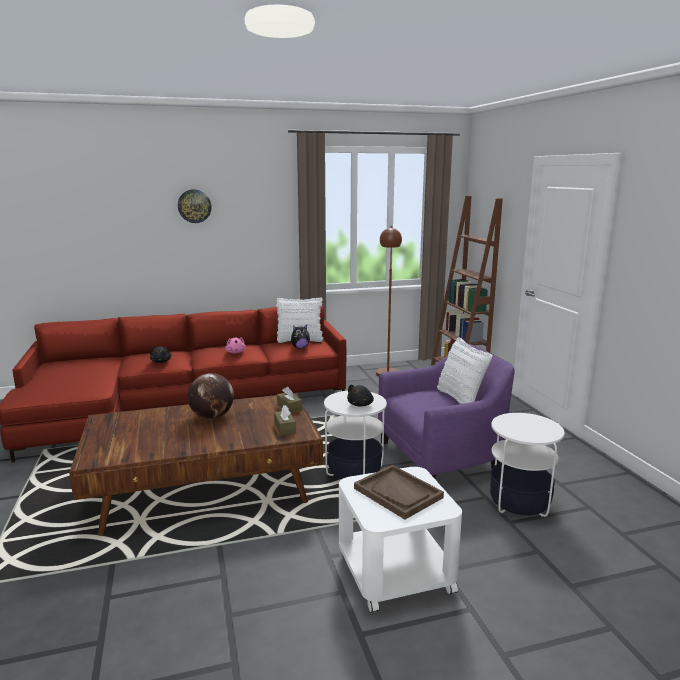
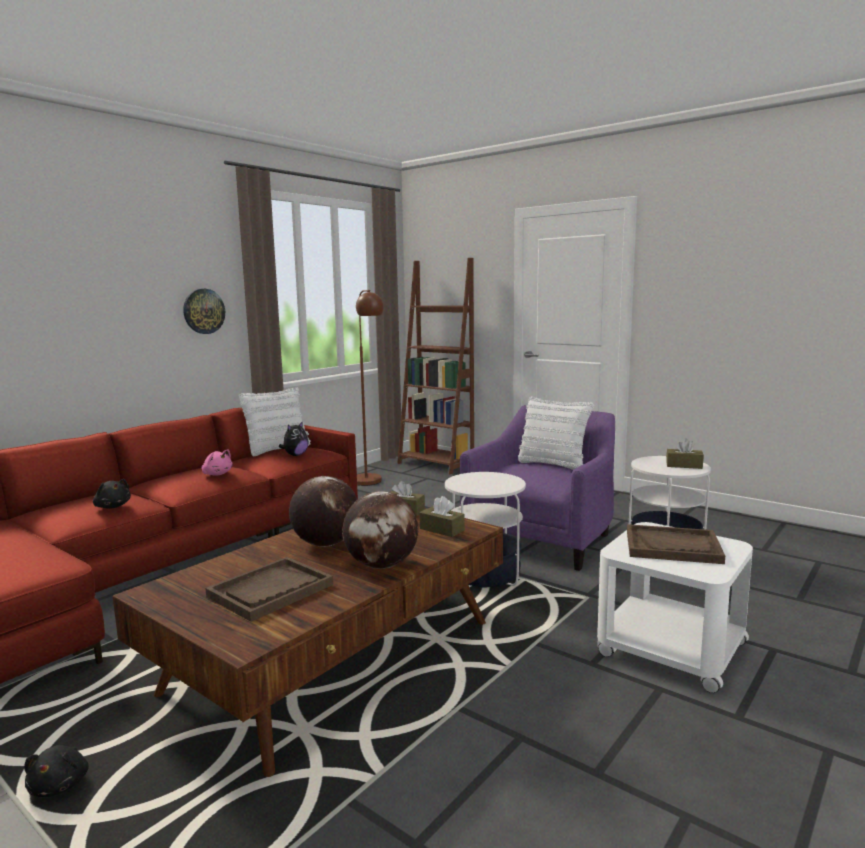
camera: 35 degrees left, 5 degrees down
(143, 436) = (270, 591): none -> brown tray
(194, 206) = (93, 263): wall clock -> wall clock (203, 311)
(213, 440) = (382, 565): none -> globe
(361, 404) = (497, 483): black plush toy -> black plush toy (61, 785)
(537, 430) = (684, 465): none -> brown tissue box

